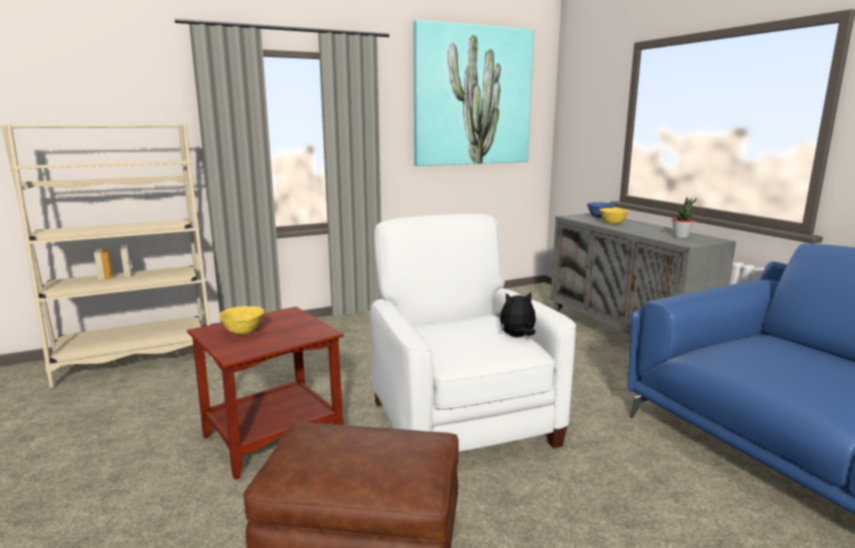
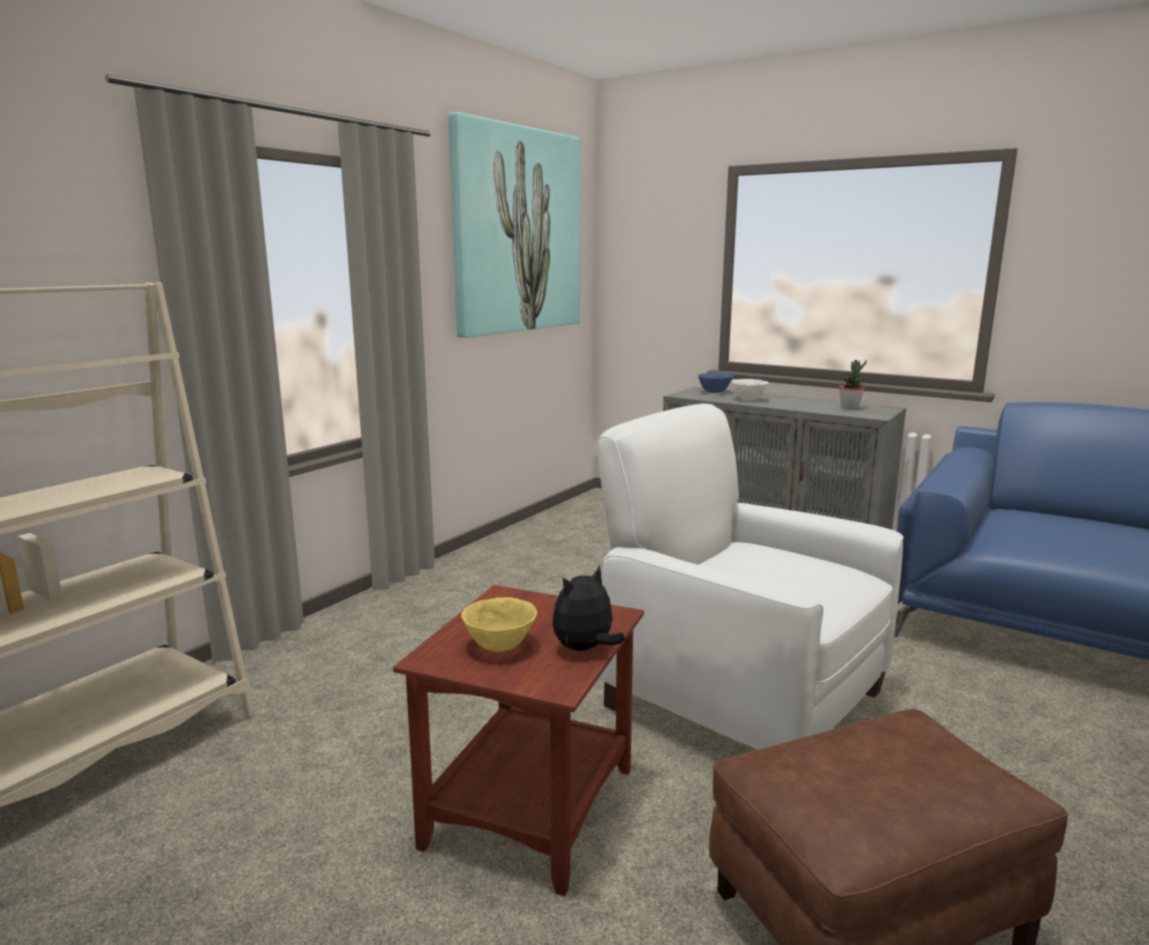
camera: 30 degrees left, 0 degrees up
(517, 336) = (824, 563): plush toy -> plush toy (585, 649)
(612, 224) = (748, 399): yellow bowl -> white bowl

